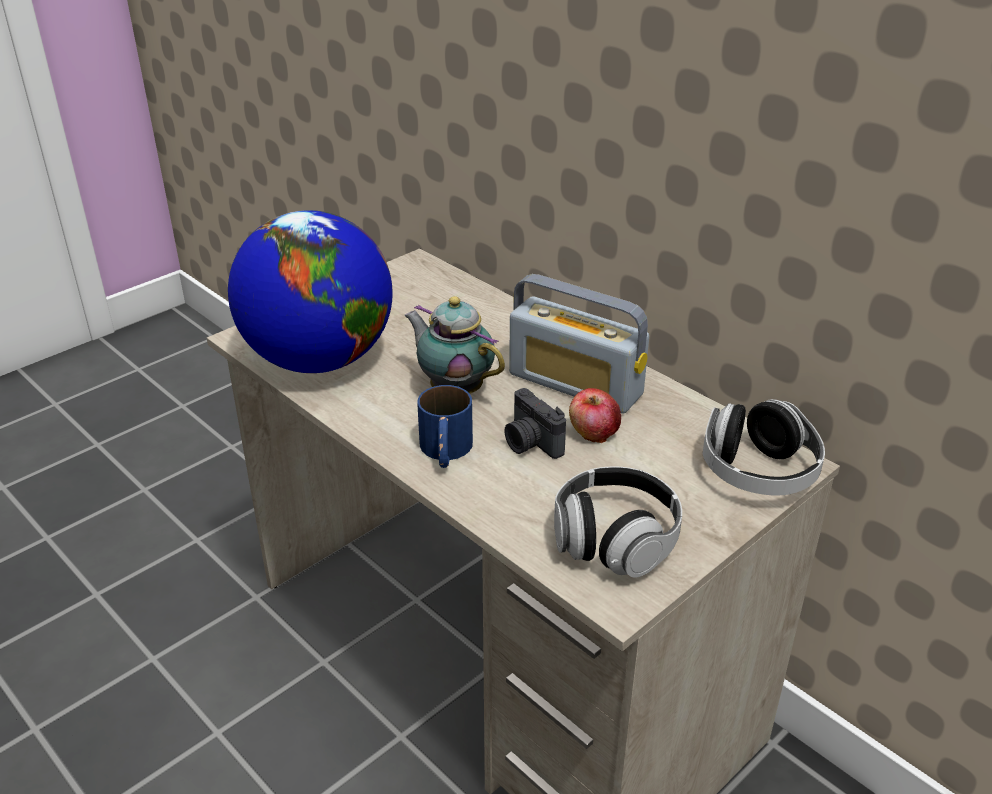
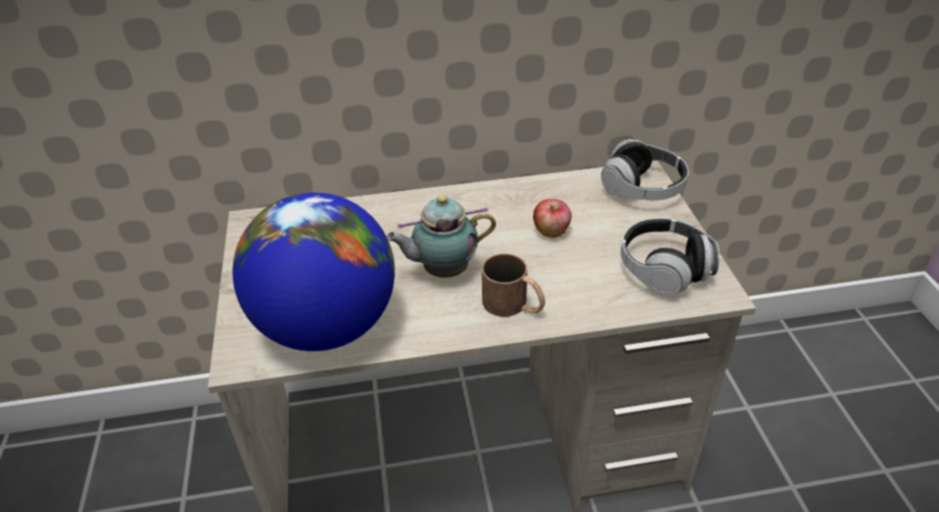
camera: 55 degrees left, 5 degrees up
(445, 452) = (514, 305): blue mug -> brown mug
(530, 443) = (539, 262): camera -> none
(575, 384) = (492, 215): radio -> none

